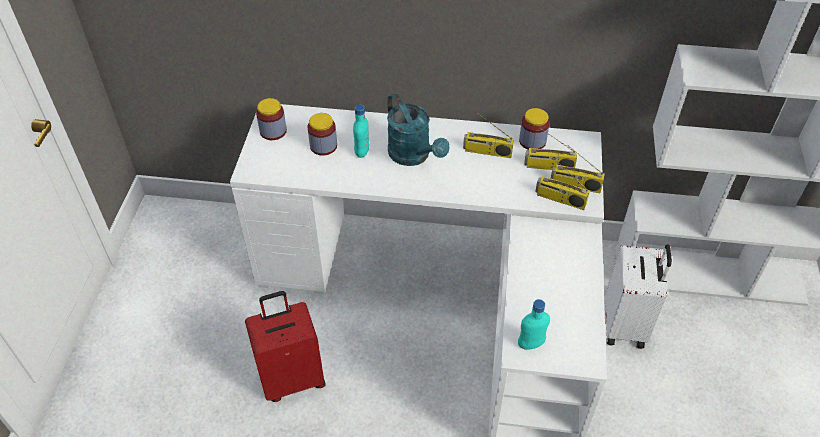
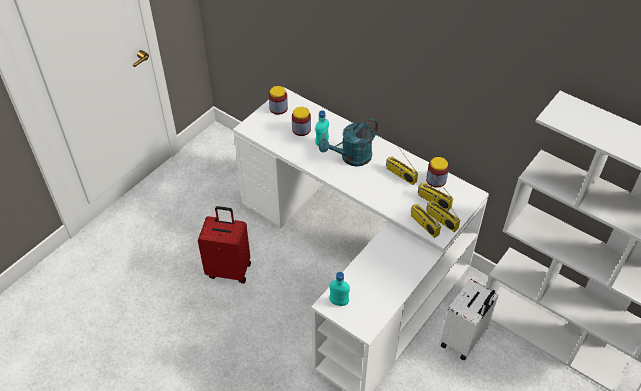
camera: 30 degrees right, 0 degrees up
(413, 156) = (351, 158): turquoise watering can -> turquoise watering can turned 60 degrees clockwise

